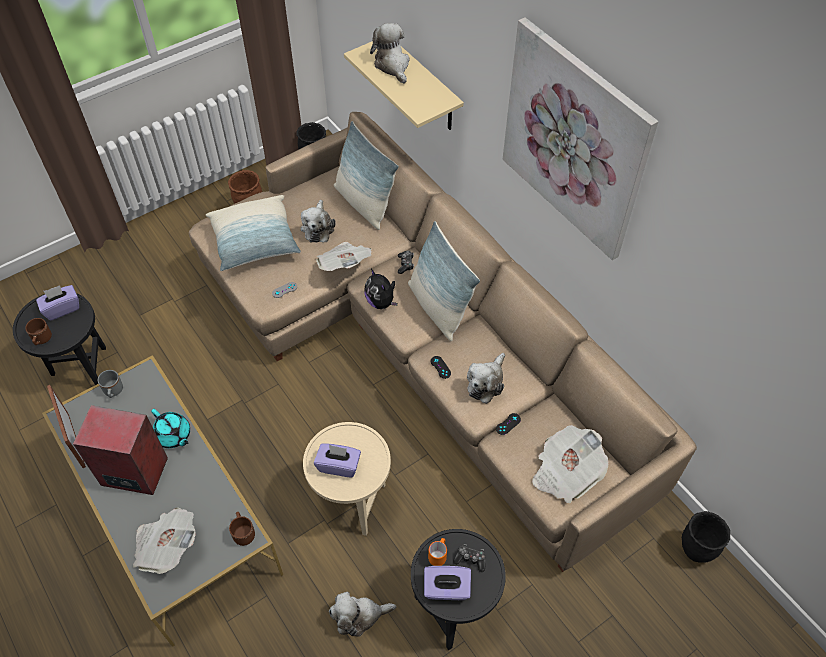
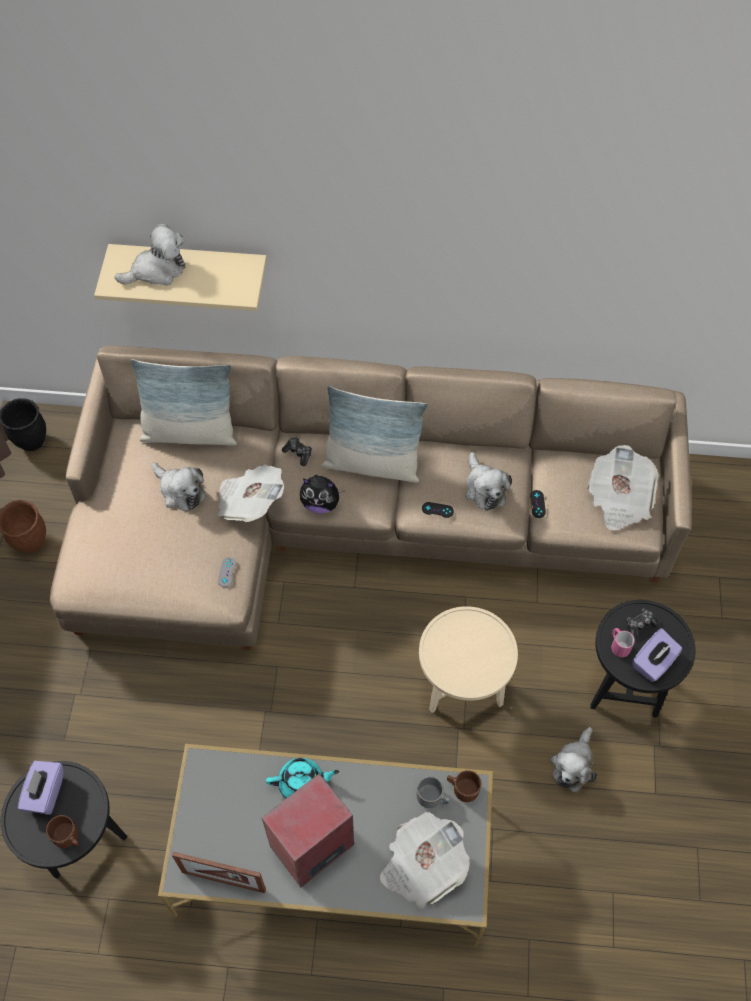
camera: 50 degrees left, 5 degrees up
(113, 392) = (197, 808): grey mug -> grey mug (432, 798)
(255, 242) = (142, 557): pillow -> none
(339, 465) = (467, 661): purple tissue box -> none
(392, 65) = (157, 270): plush toy -> plush toy turned 135 degrees clockwise
(438, 555) = (618, 646): orange mug -> pink mug
(574, 140) = (451, 214): picture -> none
(696, 550) = (713, 477): black planter -> none

